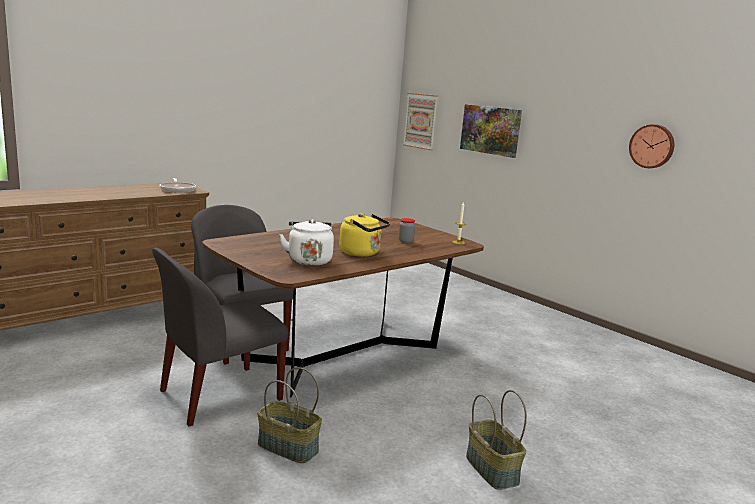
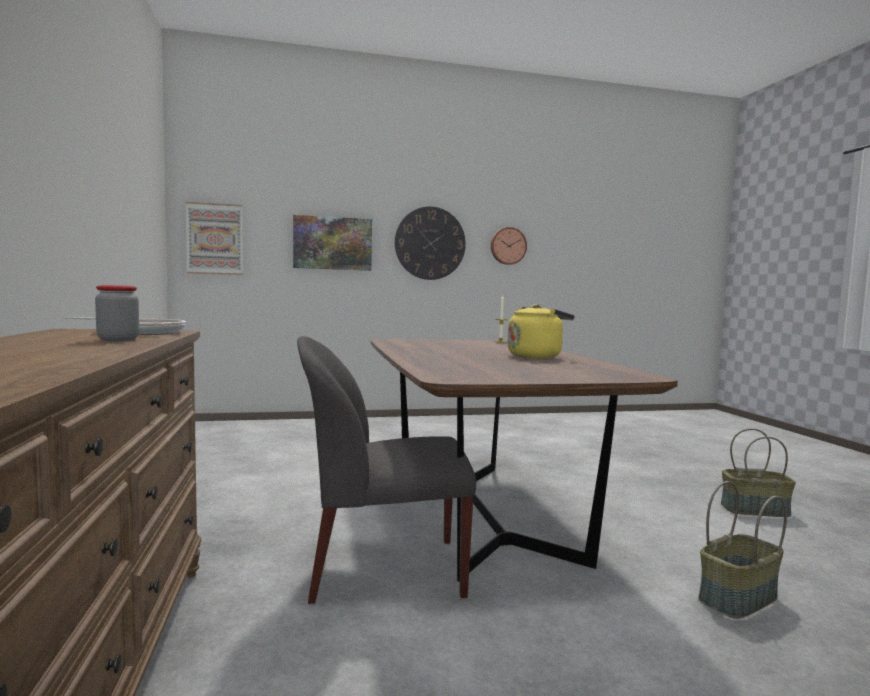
camera: 60 degrees left, 10 degrees down
(218, 396) = (579, 625): grey chair -> none
(309, 260) = (567, 367): white kettle -> none
(405, 241) = (489, 346): jar -> jar (118, 340)
(569, 136) = (430, 243): none -> wall clock

